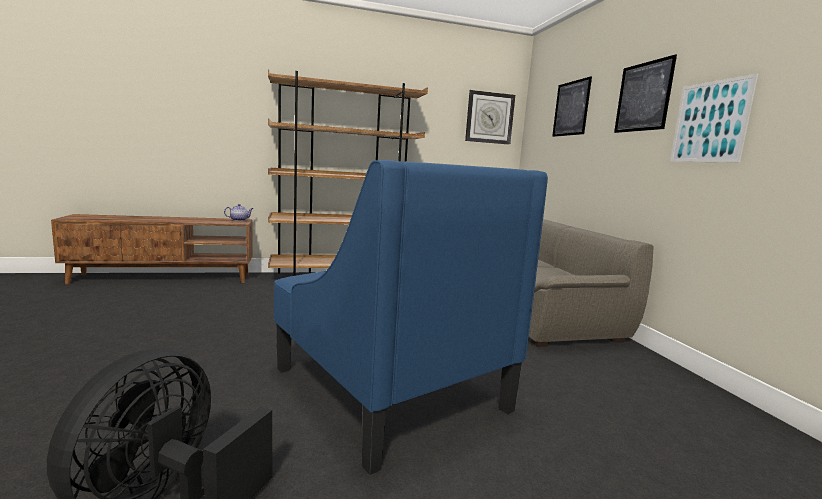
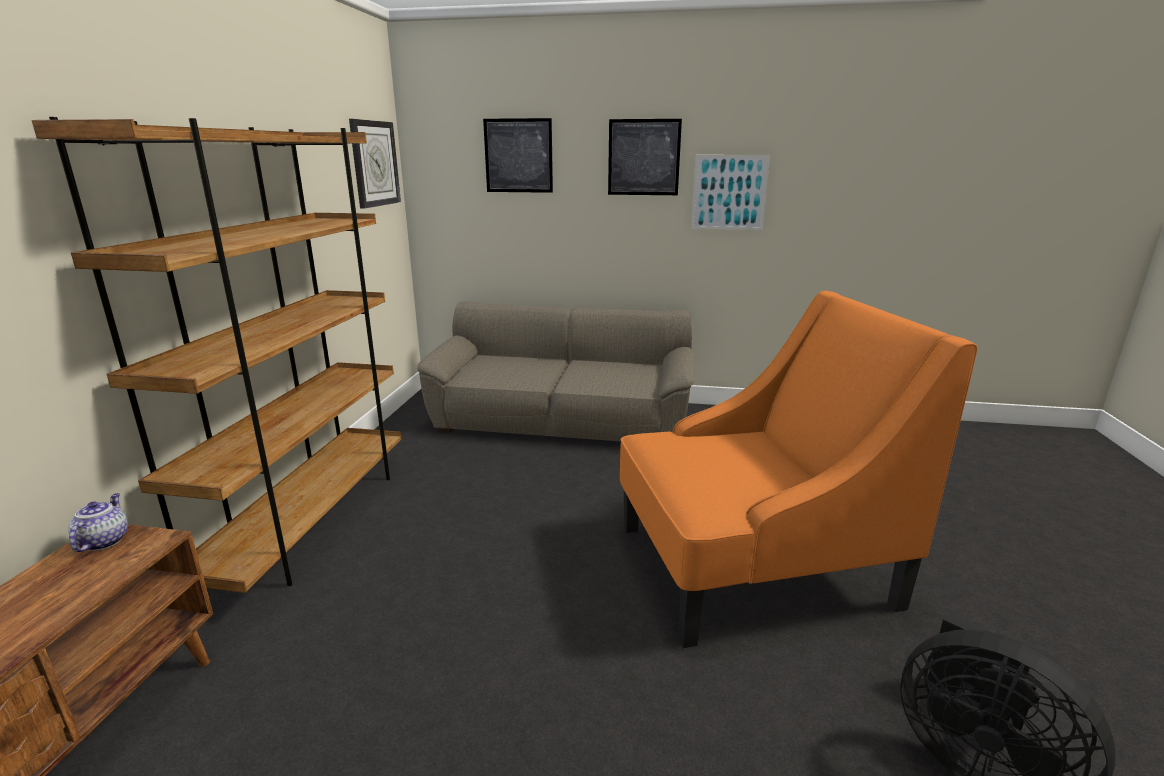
camera: 65 degrees left, 10 degrees up
(387, 388) = (750, 565): blue armchair -> orange armchair

